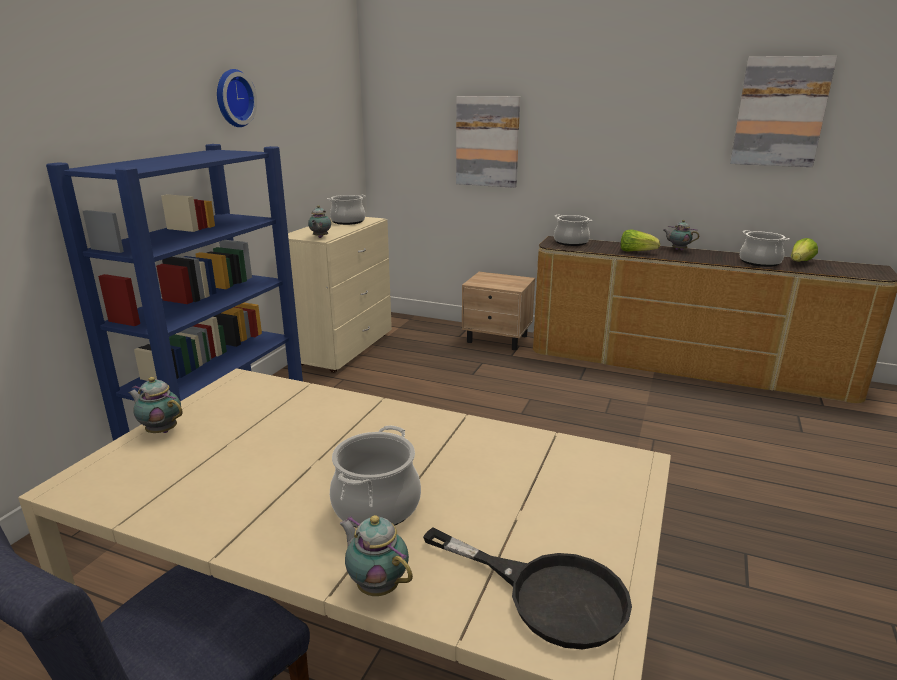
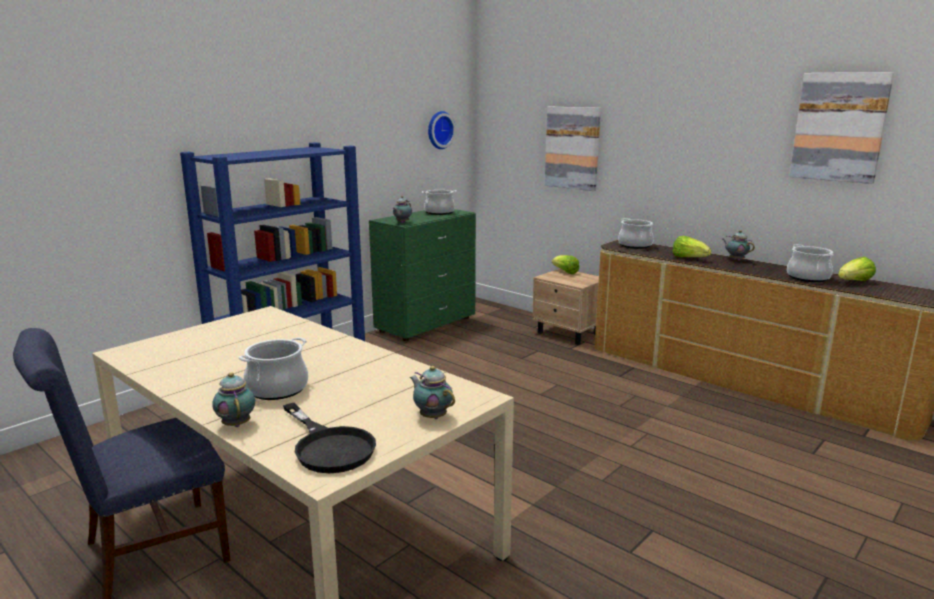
camera: 20 degrees right, 5 degrees down
(161, 430) = (192, 333): teapot -> teapot (432, 416)
(232, 98) = (338, 108): wall clock -> wall clock (439, 130)
(344, 349) = (426, 325): beige dresser -> green dresser
(488, 275) = (565, 272): none -> lettuce

